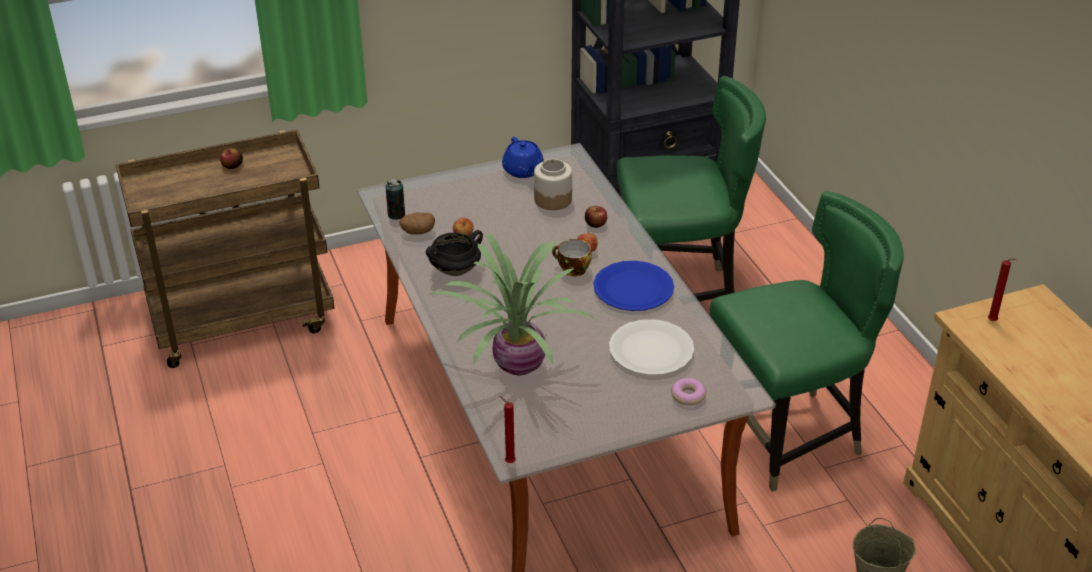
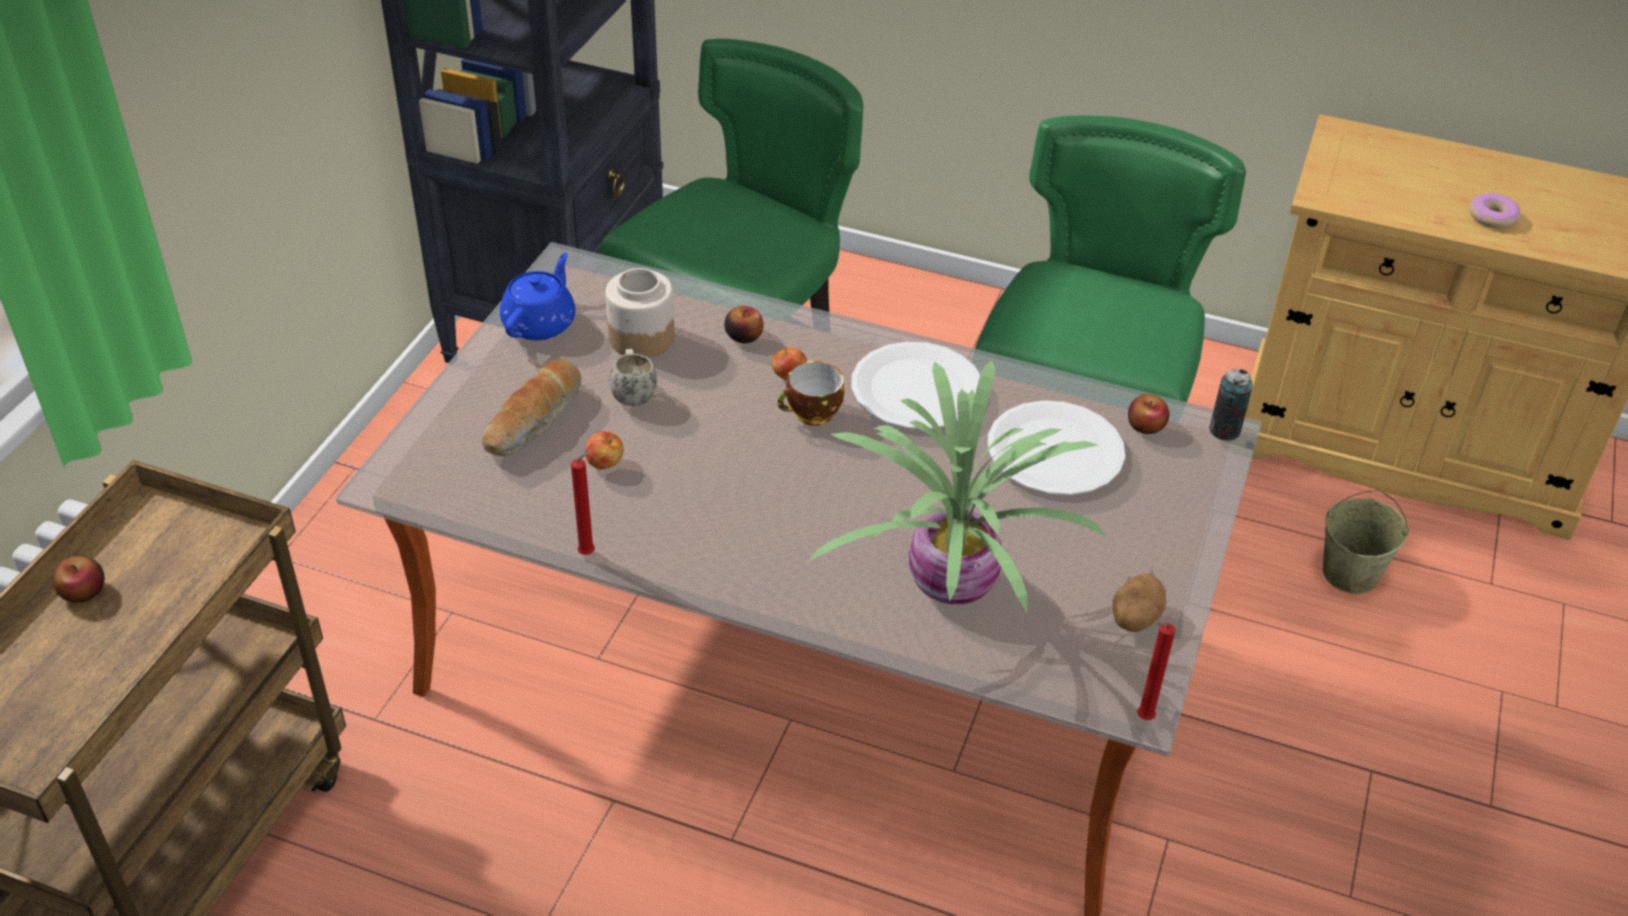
camera: 50 degrees left, 5 degrees up
(396, 215) = (461, 496): can -> can (1224, 430)
(417, 232) = (532, 500): potato -> potato (1134, 619)
(455, 270) = (670, 517): black cooking pot -> none
(463, 205) = (535, 421): none -> bread
(515, 218) = (633, 393): none -> white mug
(523, 171) = (540, 323): blue teapot -> blue teapot turned 90 degrees counterclockwise
(633, 288) = (917, 389): blue plate -> white plate
(688, 395) = (1176, 477): donut -> donut (1492, 217)
(712, 368) = (1146, 426): none -> apple
(993, 322) = (1350, 180): red candle -> red candle (589, 554)

